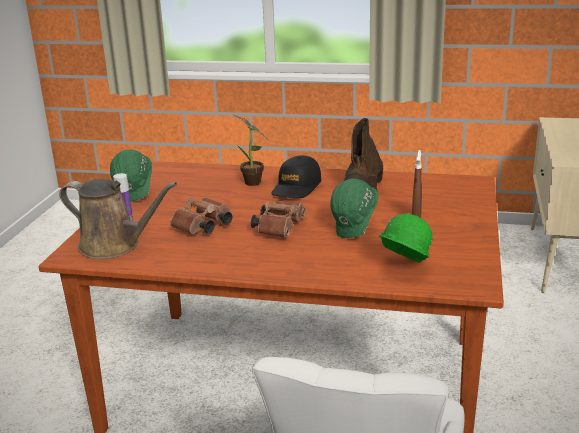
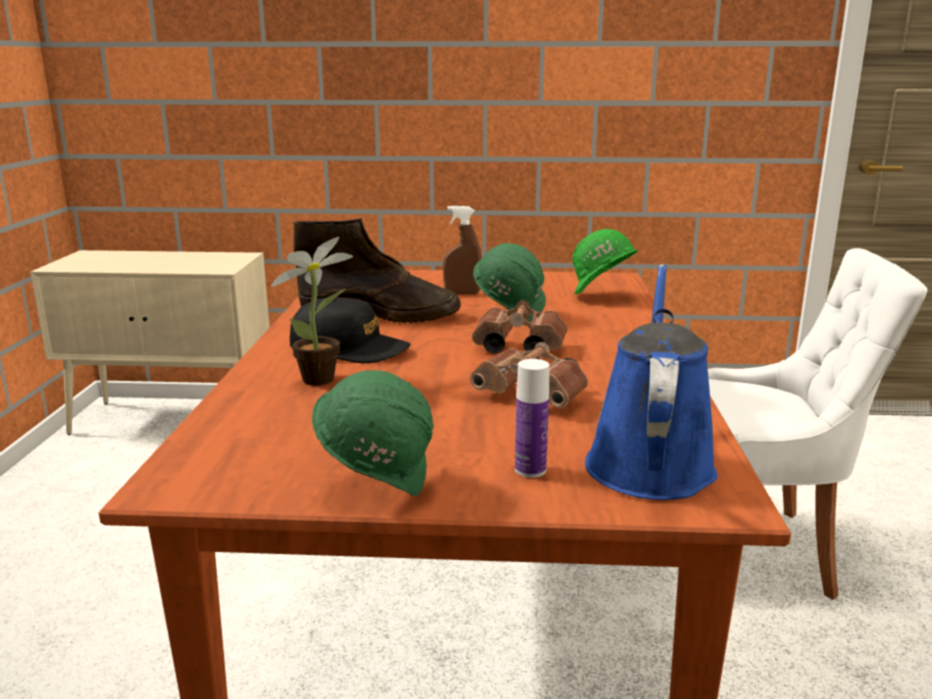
camera: 100 degrees left, 5 degrees down
(114, 246) = (649, 461): brown watering can -> blue watering can

